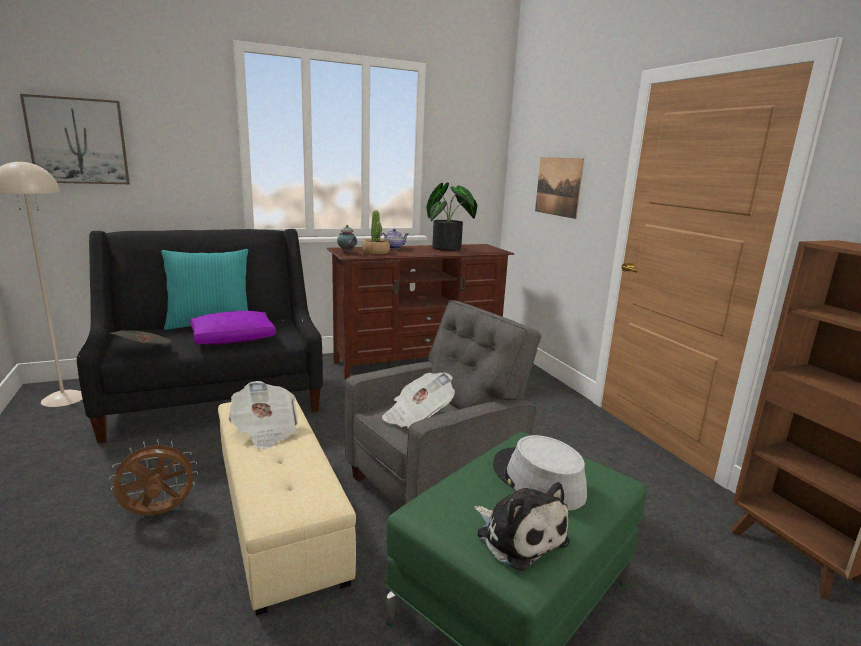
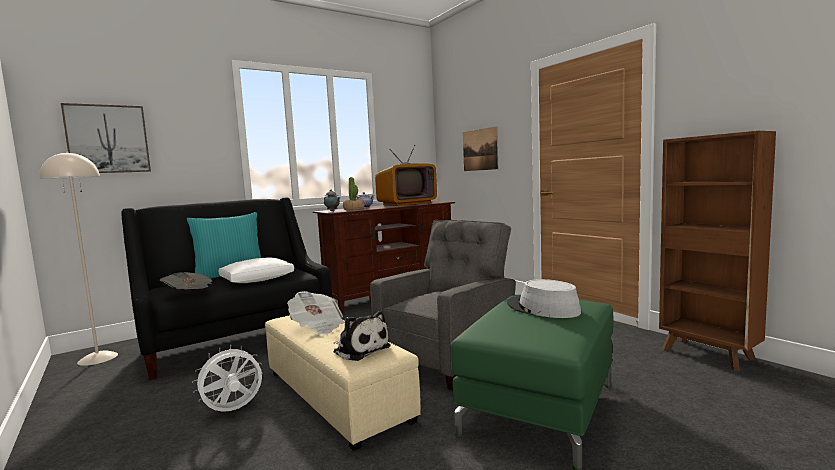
camera: 10 degrees left, 10 degrees down
(158, 513) = (233, 411): brown fan -> white fan
(234, 338) = (258, 280): purple pillow -> white pillow
(417, 417) = (433, 299): newspaper -> none
(450, 248) = (406, 204): potted plant -> television
(518, 536) = (549, 332): plush toy -> plush toy (360, 349)

